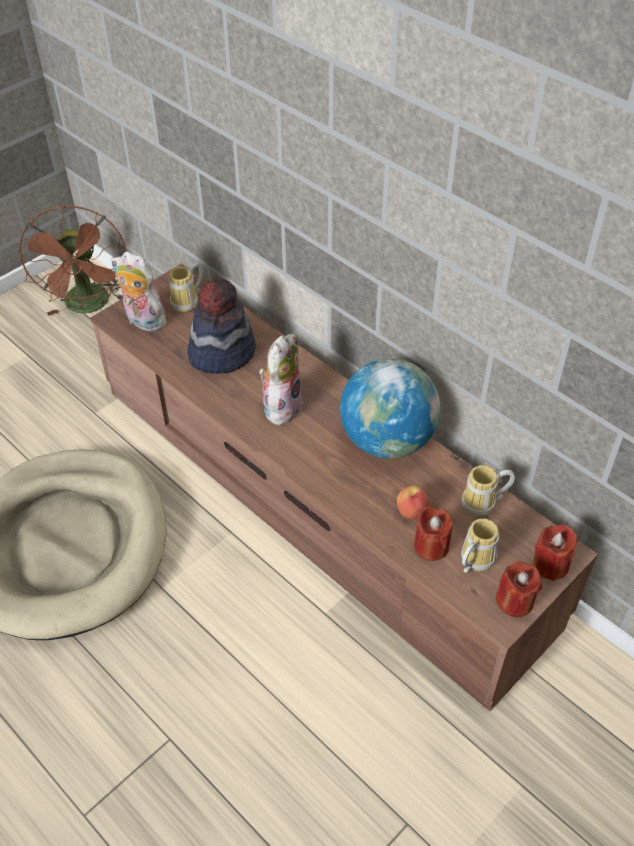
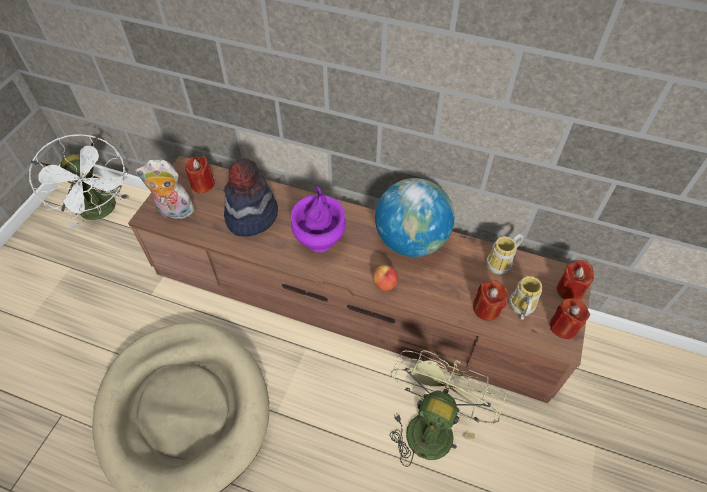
camera: 25 degrees left, 5 degrees up
(89, 306) = (102, 211): brown fan -> white fan
(188, 302) = (203, 184): mug -> red candle
(281, 406) = (320, 242): plush toy -> purple vase
(329, 673) = (431, 424): none -> green fan
(411, 512) = (458, 288): apple -> apple (385, 284)

